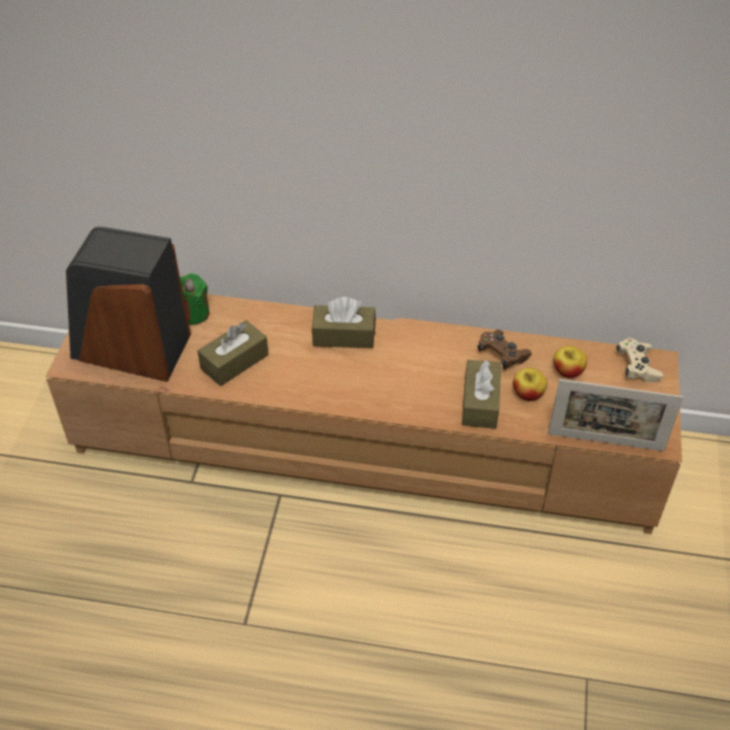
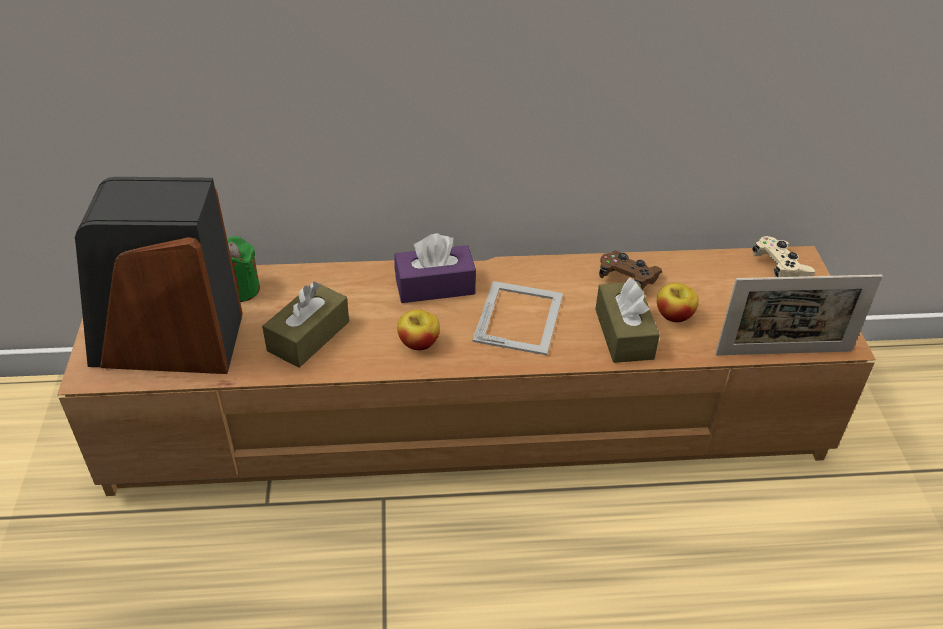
camera: 15 degrees left, 5 degrees down
(344, 336) = (435, 286): brown tissue box -> purple tissue box
(402, 373) = (520, 317): none -> picture frame
(567, 371) = (707, 284): apple -> apple (419, 343)

